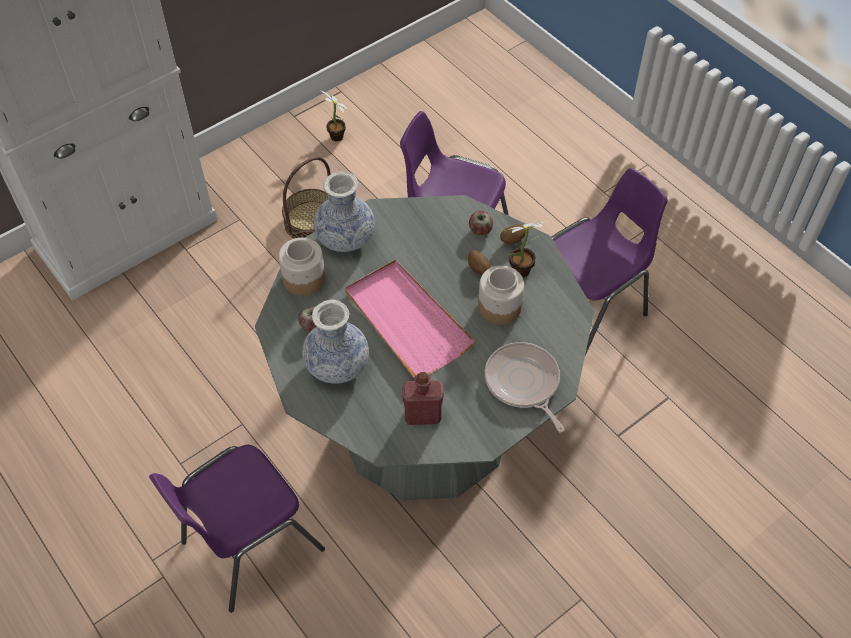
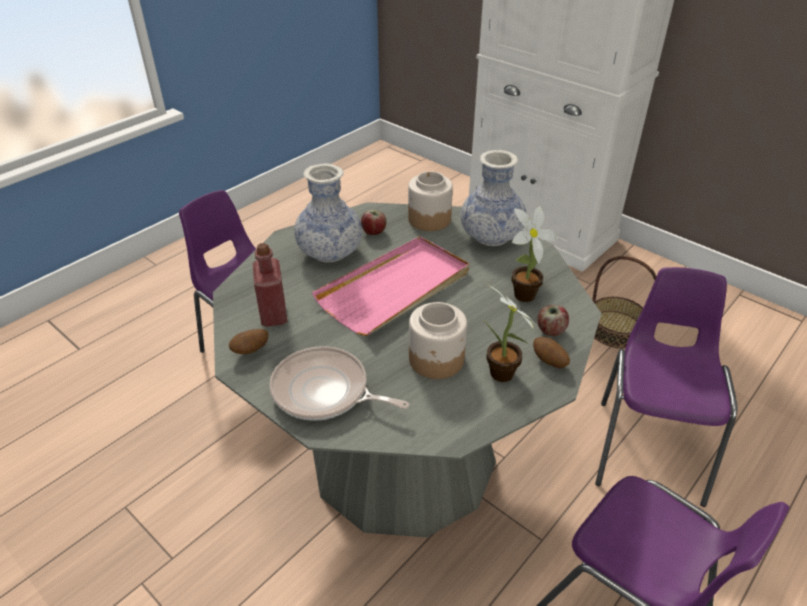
camera: 80 degrees right, 15 degrees down
(337, 138) = (735, 329): potted plant -> potted plant (521, 296)
(478, 269) = (489, 335): potato -> potato (251, 351)
(523, 383) = (325, 392): frying pan -> frying pan turned 120 degrees counterclockwise

